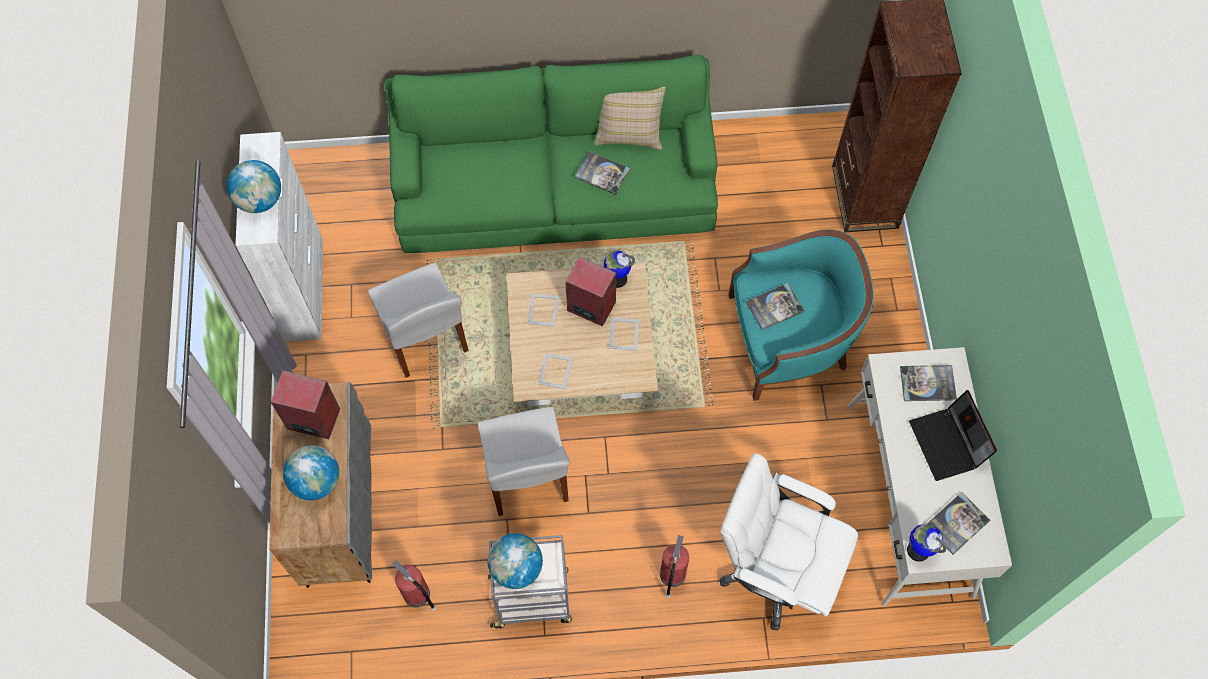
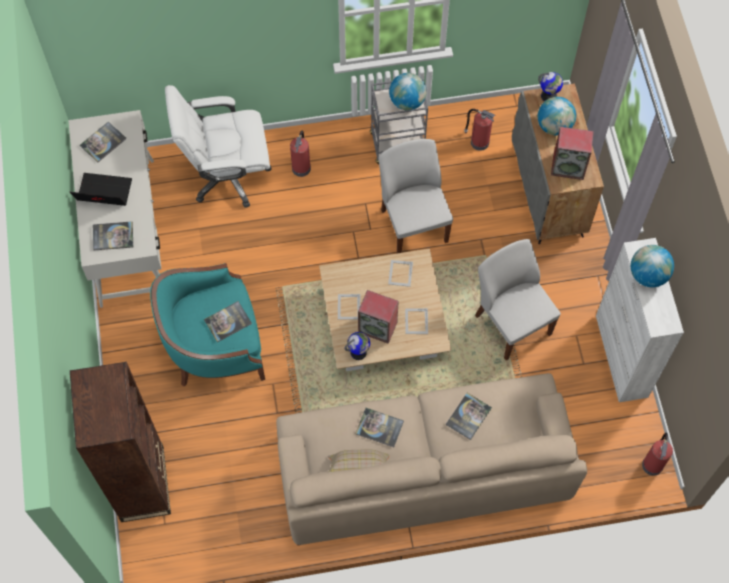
camera: 175 degrees right, 0 degrees up
(304, 174) = (652, 464): none -> fire extinguisher
(500, 177) = (468, 416): none -> book
(555, 189) = (423, 468): green sofa -> beige sofa
(776, 571) = (227, 175): white office chair -> white office chair turned 150 degrees clockwise
(918, 550) = (132, 124): globe -> globe (548, 96)
(947, 444) = (103, 194): laptop -> laptop turned 60 degrees counterclockwise

